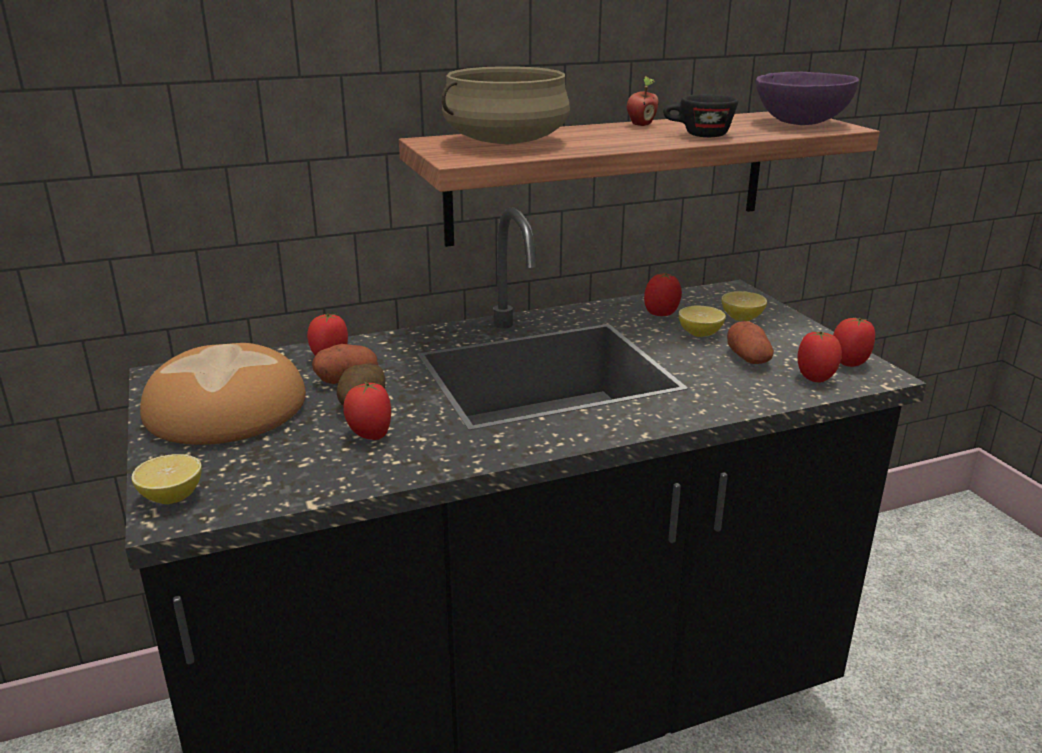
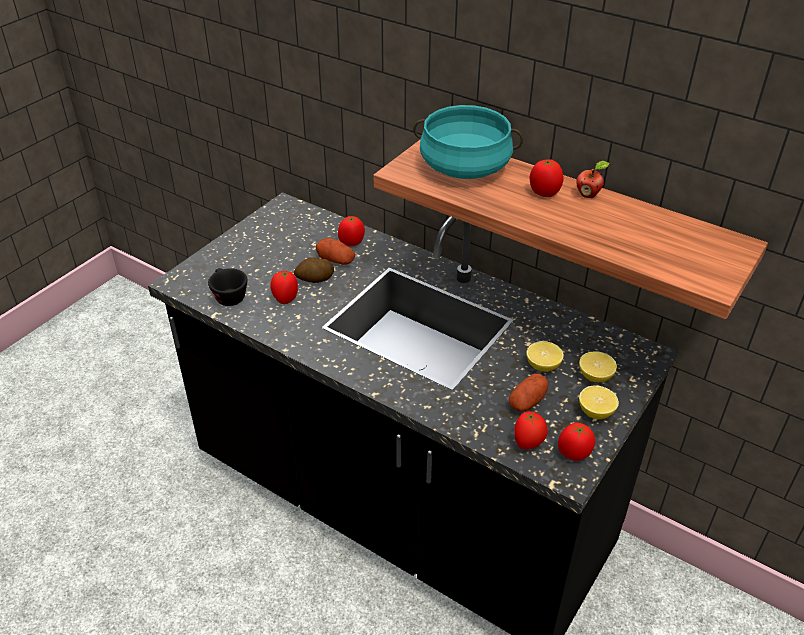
camera: 55 degrees right, 15 degrees up
(171, 497) = (189, 274): lemon -> lemon (595, 412)
(227, 408) = (272, 242): bread -> none
(505, 141) = (465, 167): beige cooking pot -> turquoise cooking pot
(661, 313) = (558, 336): tomato -> tomato (544, 193)
(698, 135) = (584, 228): black cup -> black cup (228, 296)
(801, 124) = (696, 261): purple bowl -> none

